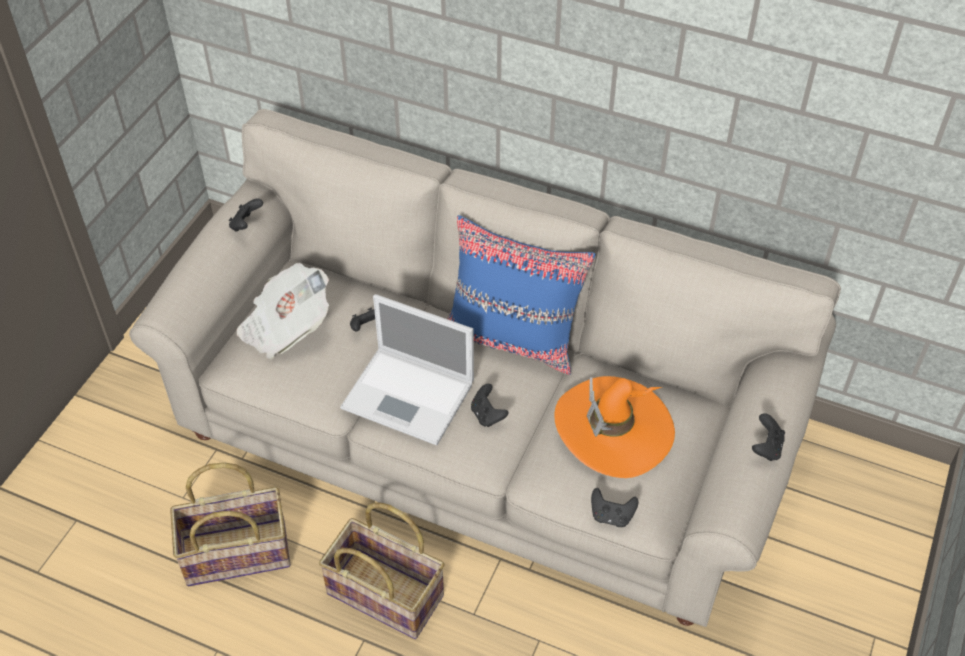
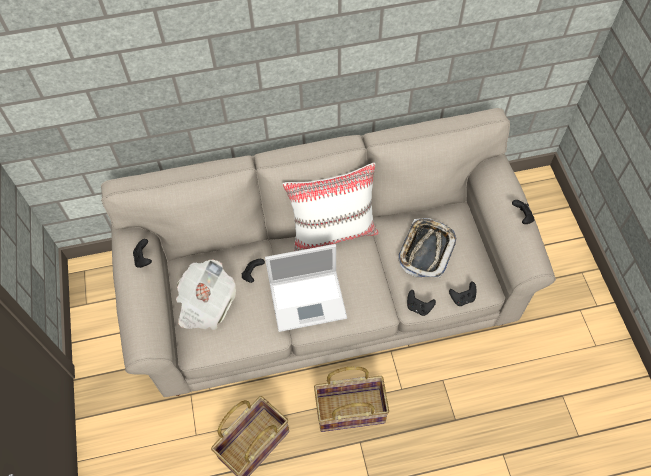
camera: 35 degrees left, 10 degrees up
(487, 415) = (357, 284): black game controller -> black game controller (418, 307)
(513, 339) = (333, 231): blue pillow -> white pillow
(613, 429) = (426, 250): orange hat -> tray

